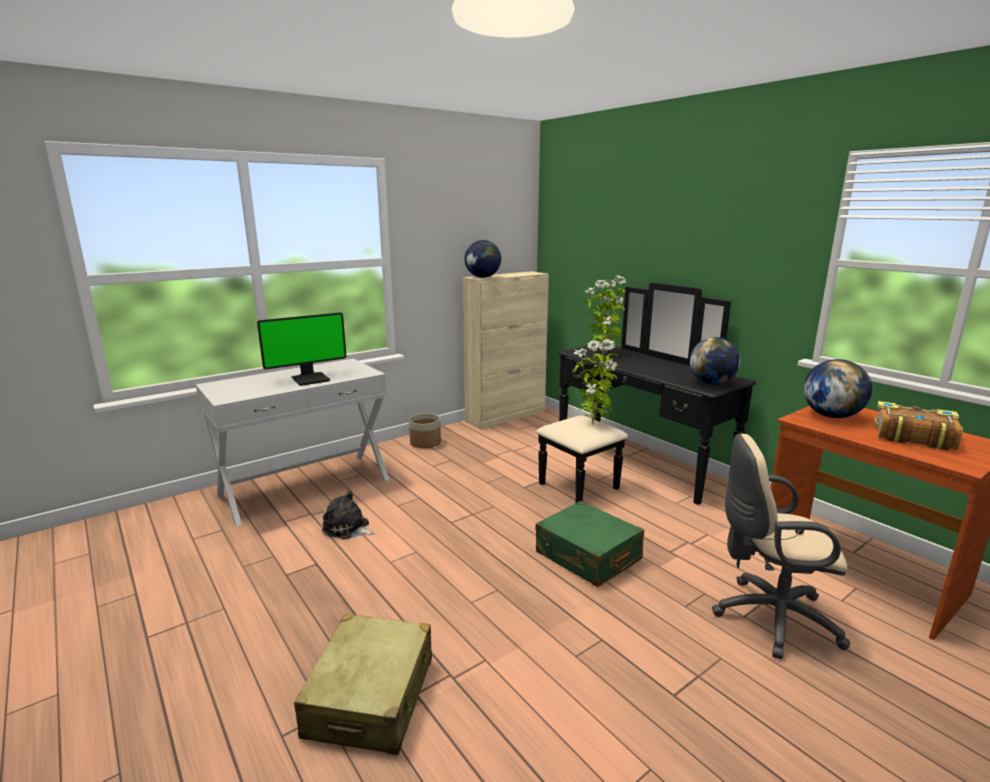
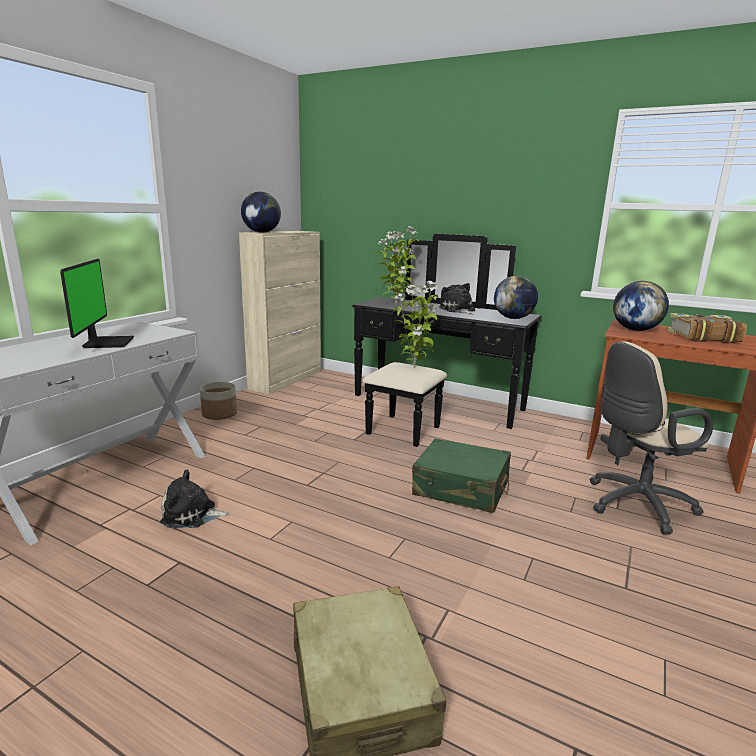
camera: 25 degrees left, 0 degrees up
(310, 379) = (106, 343): monitor -> monitor turned 45 degrees counterclockwise
(661, 367) = (457, 310): none -> plush toy

